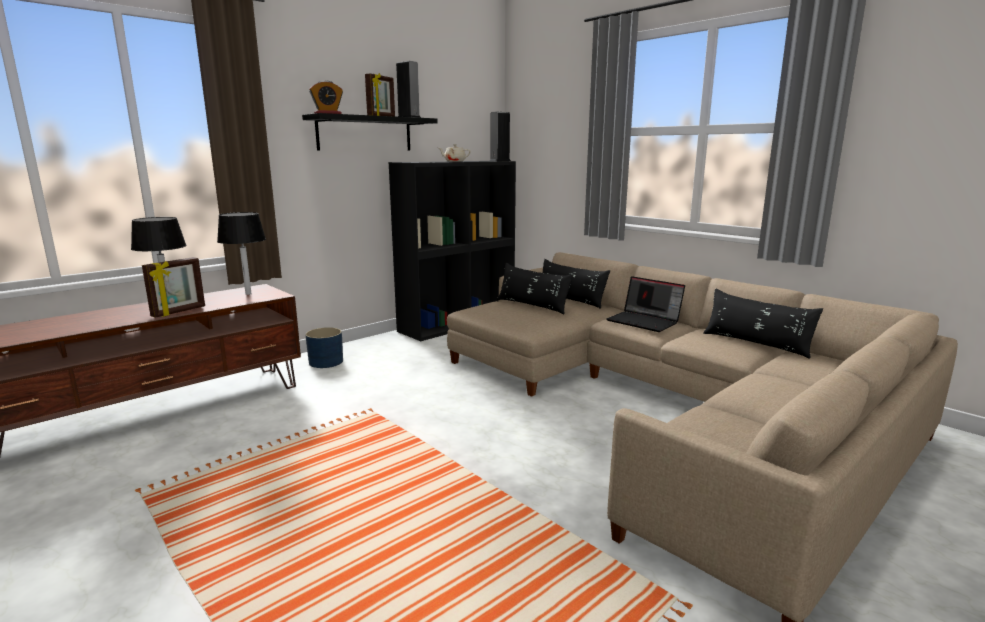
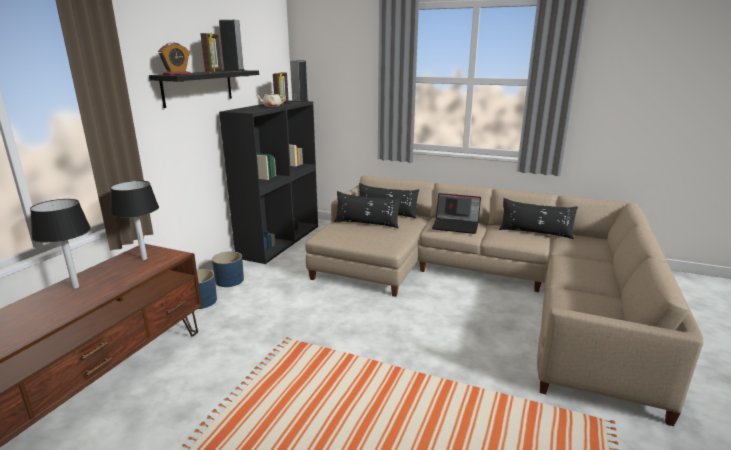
camera: 25 degrees left, 5 degrees up
(179, 312) = (102, 294): picture frame -> picture frame (282, 103)
(370, 349) = (229, 280): none -> blue planter

